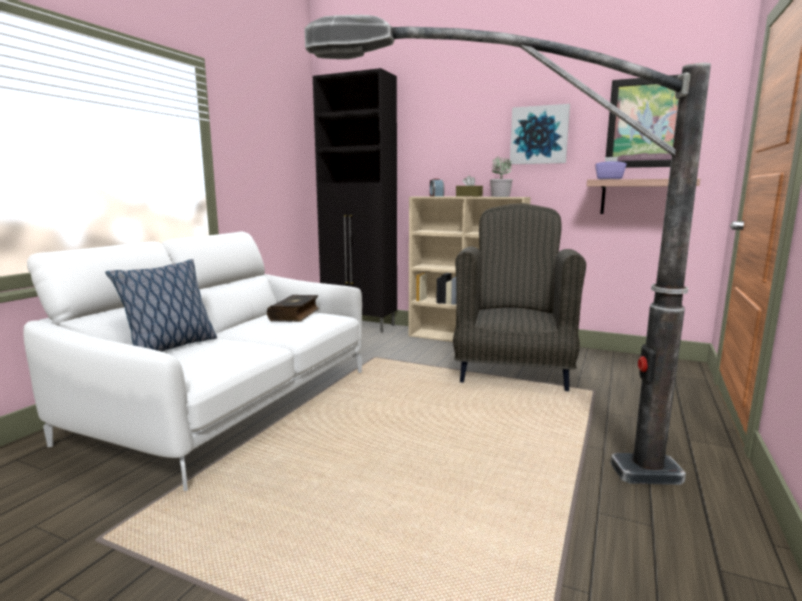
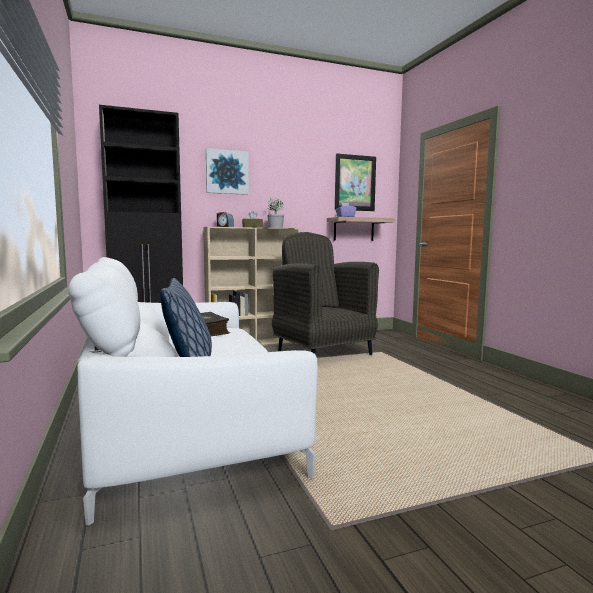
camera: 45 degrees left, 5 degrees down
(497, 469) = (424, 396): floor lamp -> none
(539, 135) = (293, 184): picture -> picture (227, 172)

